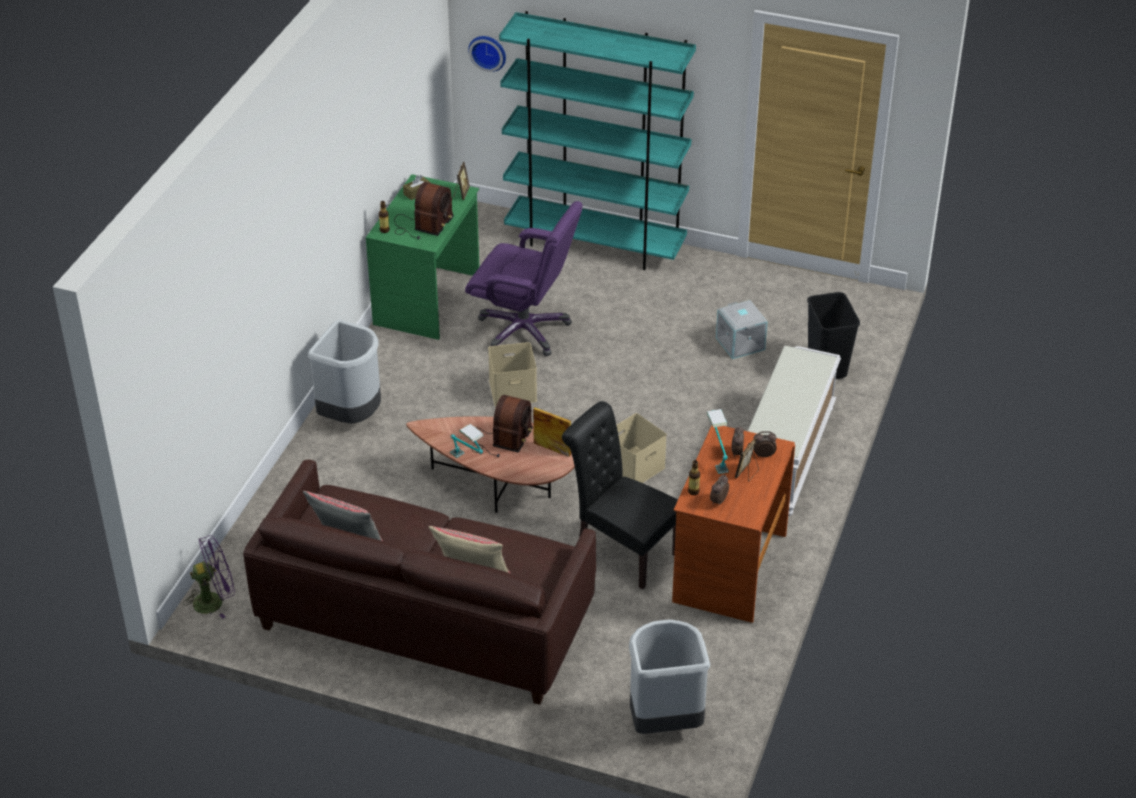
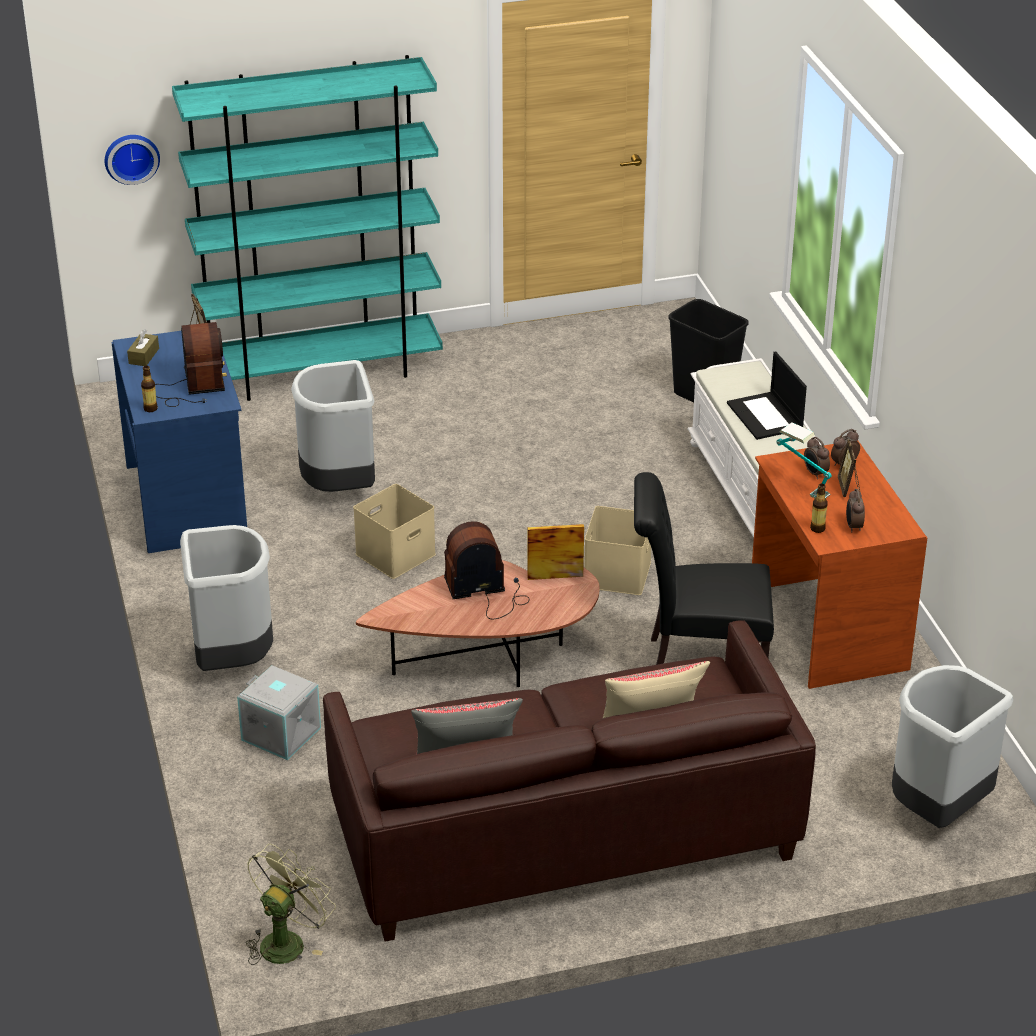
camera: 35 degrees left, 5 degrees down
(214, 600) = (287, 941): purple fan -> green fan
(428, 300) = (188, 501): green desk -> blue desk
(468, 462) = (476, 630): table lamp -> none
(500, 440) = (487, 592): radio -> radio turned 90 degrees counterclockwise
(524, 330) = (339, 488): purple office chair -> grey trash can
(741, 343) = (591, 409): grey storage box -> grey storage box (282, 733)
(793, 399) = (766, 416): none -> laptop

